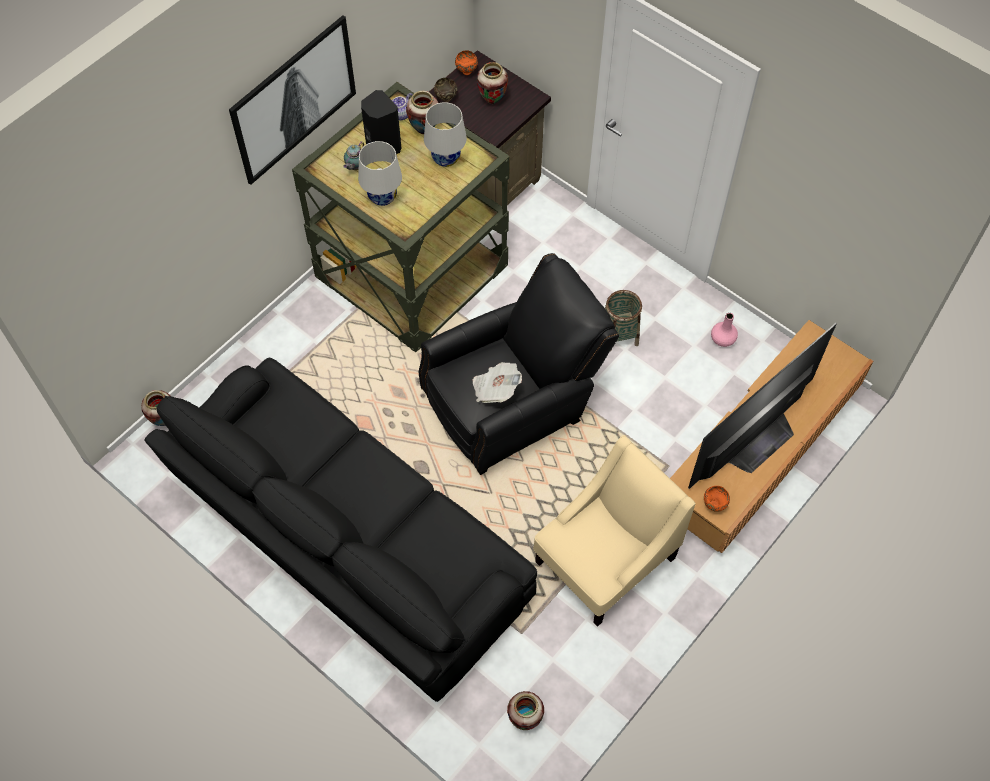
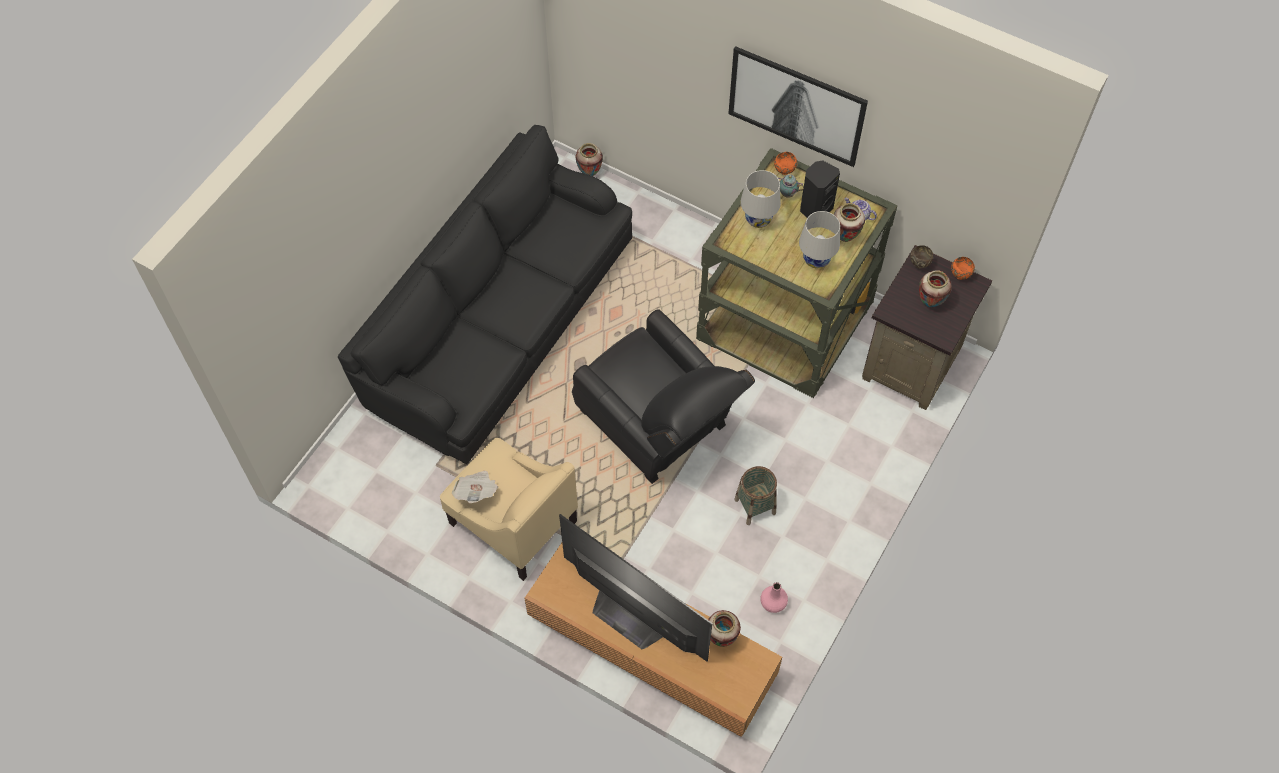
camera: 80 degrees right, 0 degrees up
(495, 389) = (630, 379): newspaper -> newspaper (476, 492)
(525, 719) = (361, 479): vase -> vase (721, 638)
(714, 505) = (552, 583): orange bowl -> orange bowl (784, 172)

